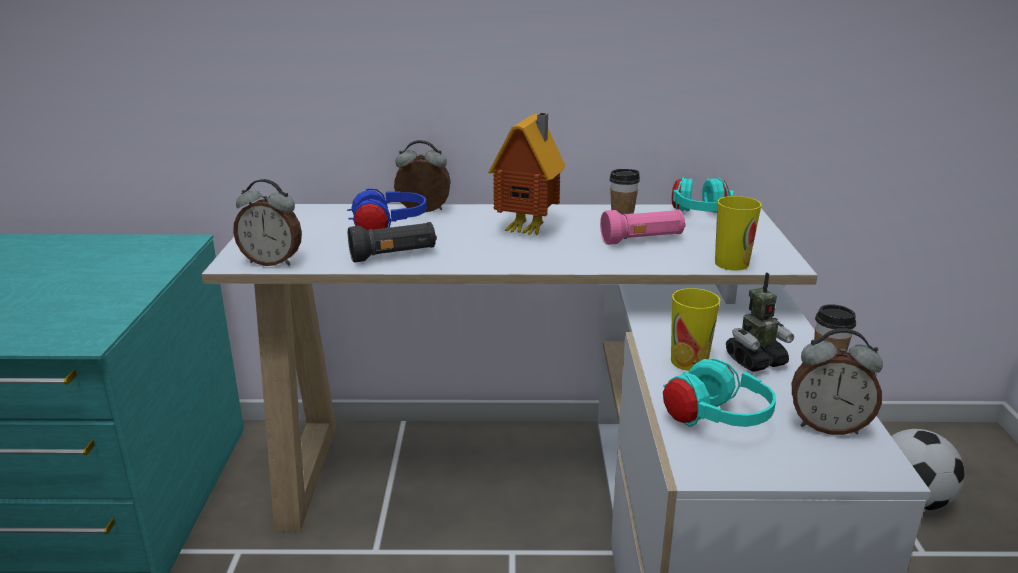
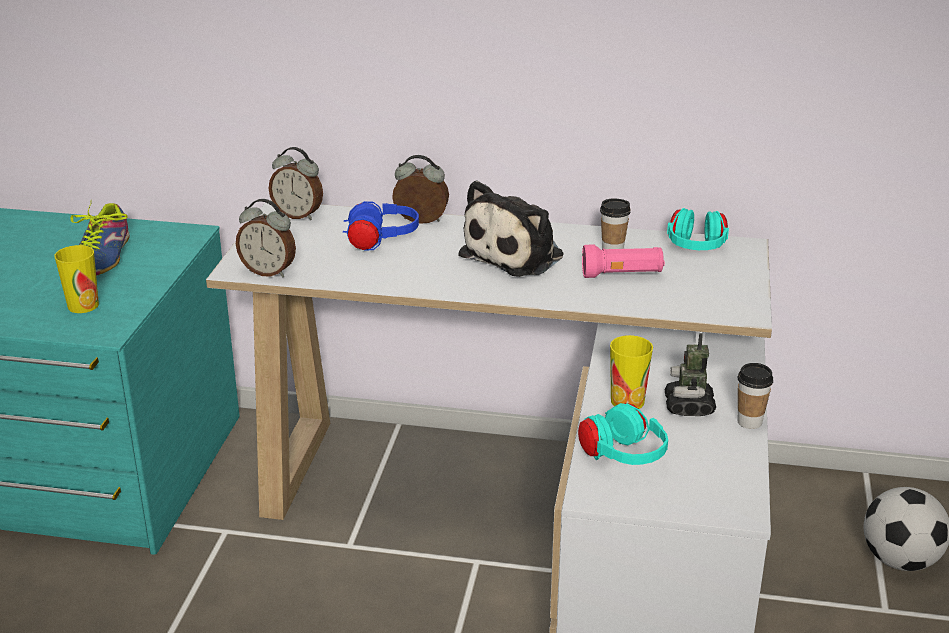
camera: 10 degrees right, 5 degrees up
(84, 268) = (102, 257): none -> shoe
(394, 255) = (379, 273): black flashlight -> none
(530, 230) = (516, 254): toy house -> plush toy
(731, 263) = (694, 309): cup -> cup (83, 305)
(755, 361) = (689, 406): toy robot -> toy robot turned 105 degrees clockwise
(828, 426) = (718, 472): alarm clock -> alarm clock (298, 215)

